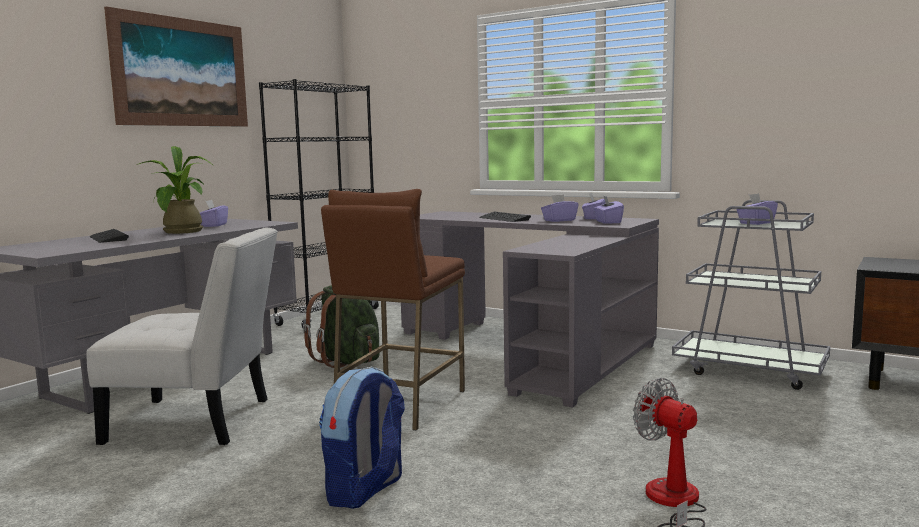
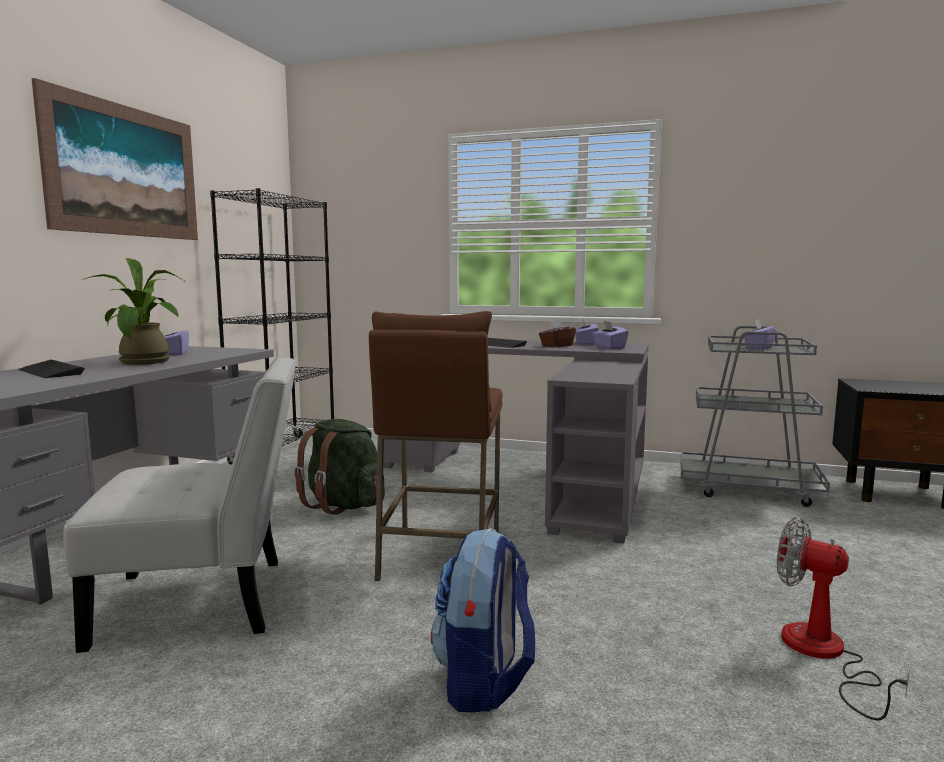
camera: 15 degrees left, 0 degrees up
(559, 220) = (556, 346): purple tissue box -> brown tissue box

